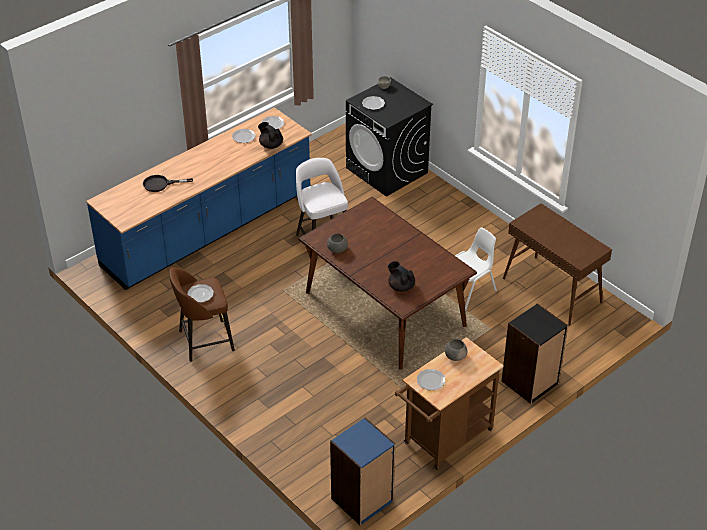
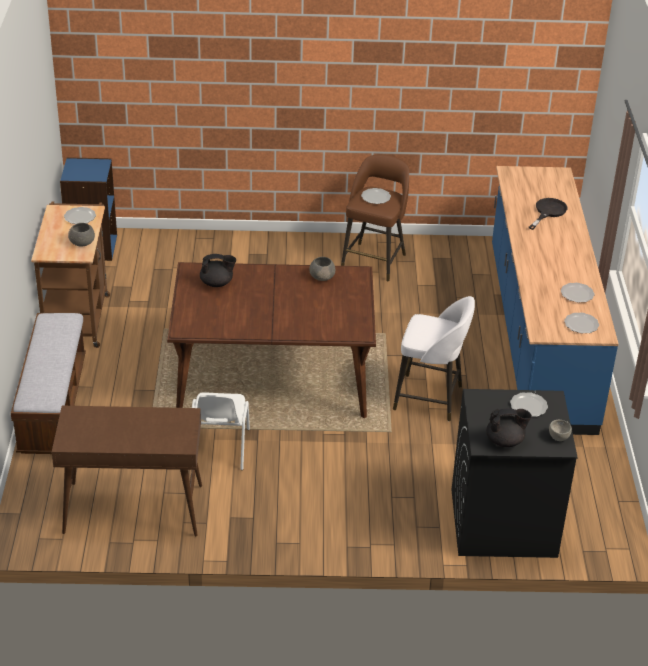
camera: 130 degrees right, 5 degrees down
(271, 145) = (538, 303): black teapot -> black teapot (505, 441)
(530, 382) = (53, 405): black bookcase -> bench

